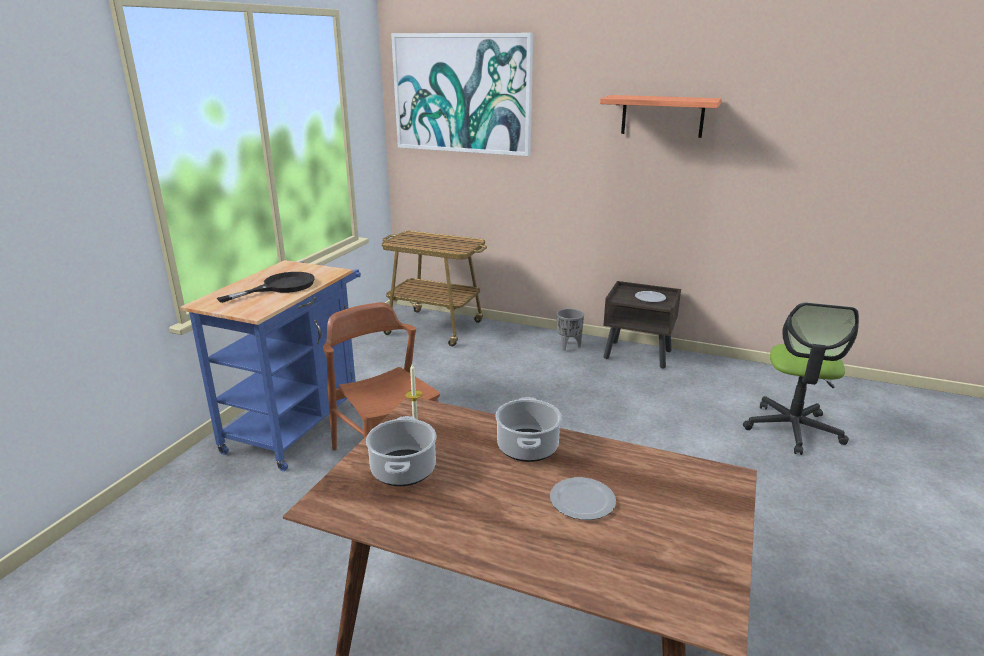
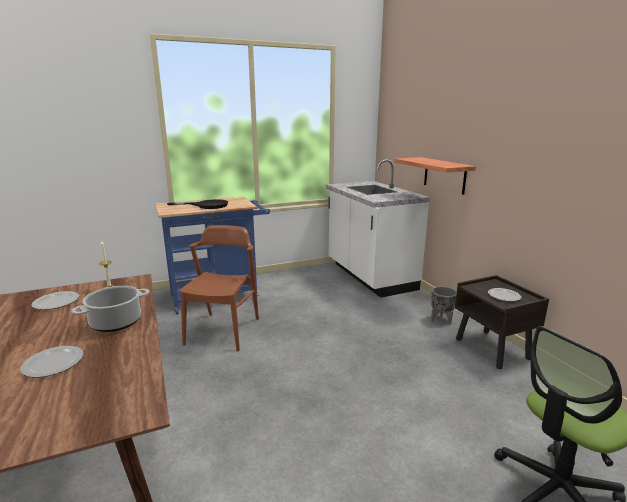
camera: 45 degrees right, 5 degrees down
(404, 471) = (56, 302): cooking pot -> plate
(436, 328) = (369, 276): cart -> white counter
(462, 93) = (414, 103): picture -> none
(662, 116) = (550, 116): shelf -> shelf (444, 175)

